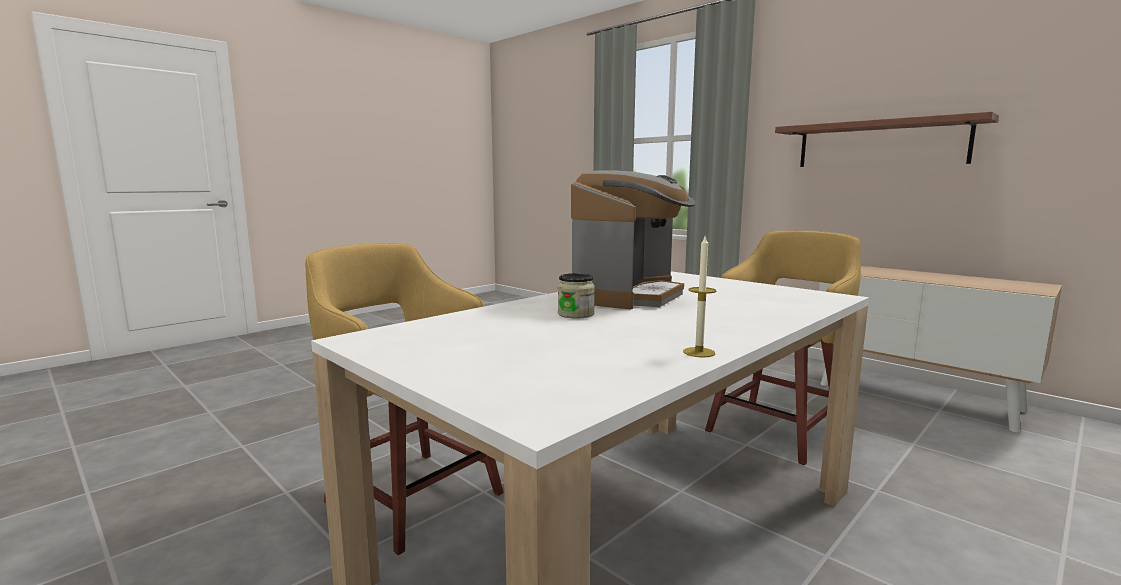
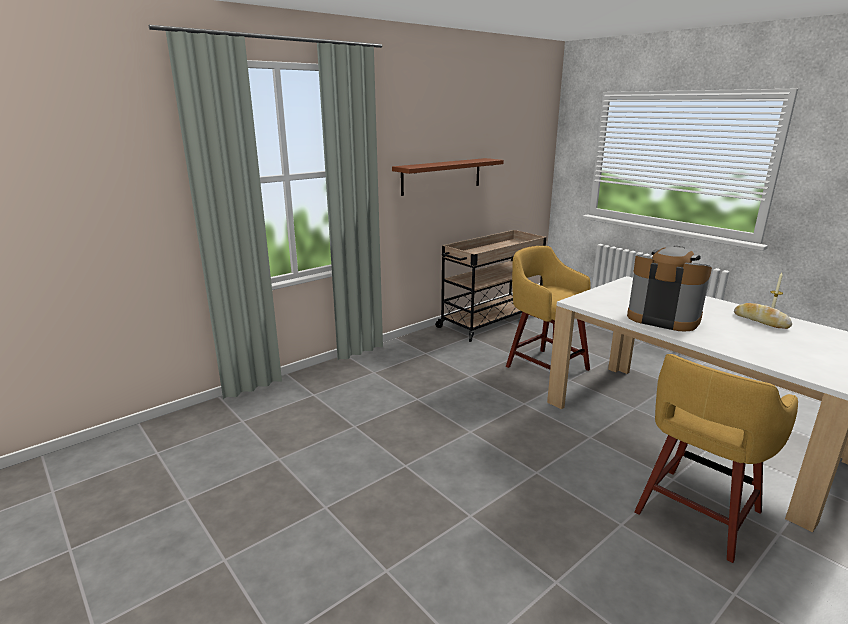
camera: 85 degrees left, 10 degrees up
(576, 314) = (724, 332): jar -> none
(655, 340) = (760, 321): none -> bread
(918, 396) = (490, 321): cabinet -> beige cart

